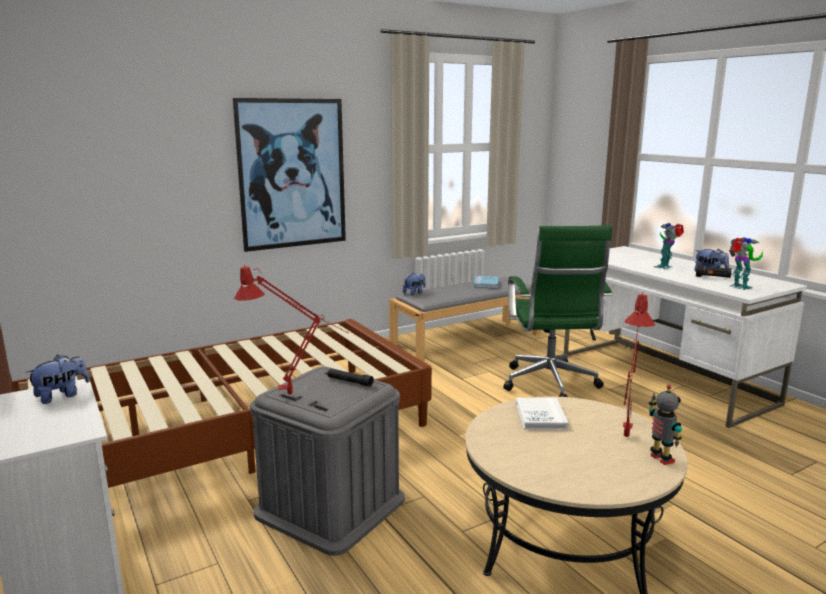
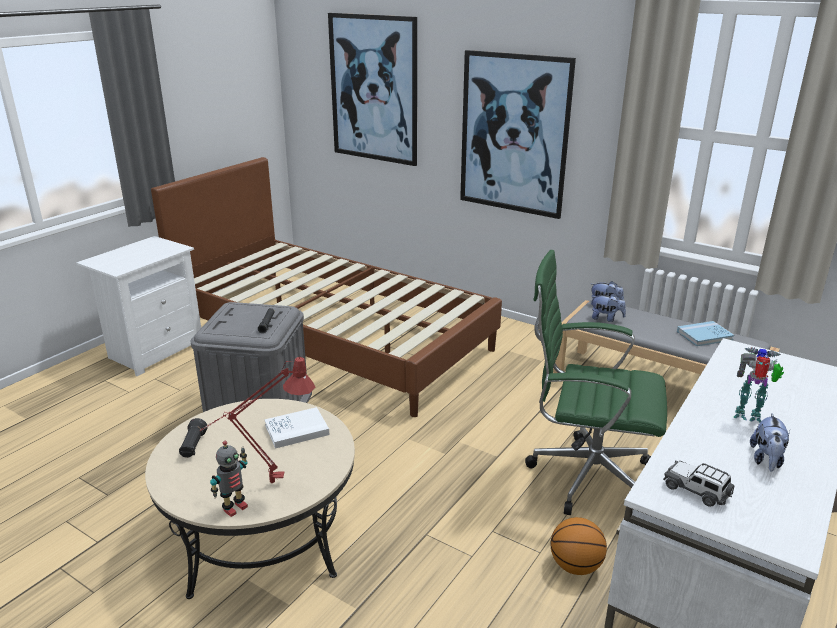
camera: 65 degrees right, 10 degrees up
(61, 396) = (164, 250): plush toy -> plush toy (606, 318)
(108, 151) = (374, 89): none -> picture
(297, 394) = (234, 313): red table lamp -> none
(550, 385) = (585, 476): green office chair -> green office chair turned 45 degrees clockwise
(644, 412) = (575, 566): none -> basketball
(712, 278) = (733, 463): black flashlight -> black flashlight (193, 446)
(740, 287) = (696, 490): toy robot -> toy car

